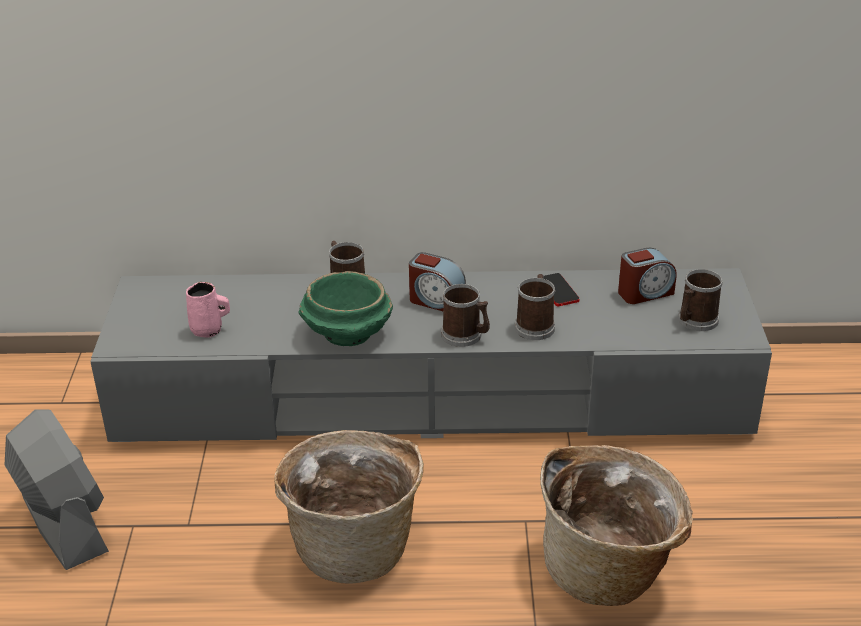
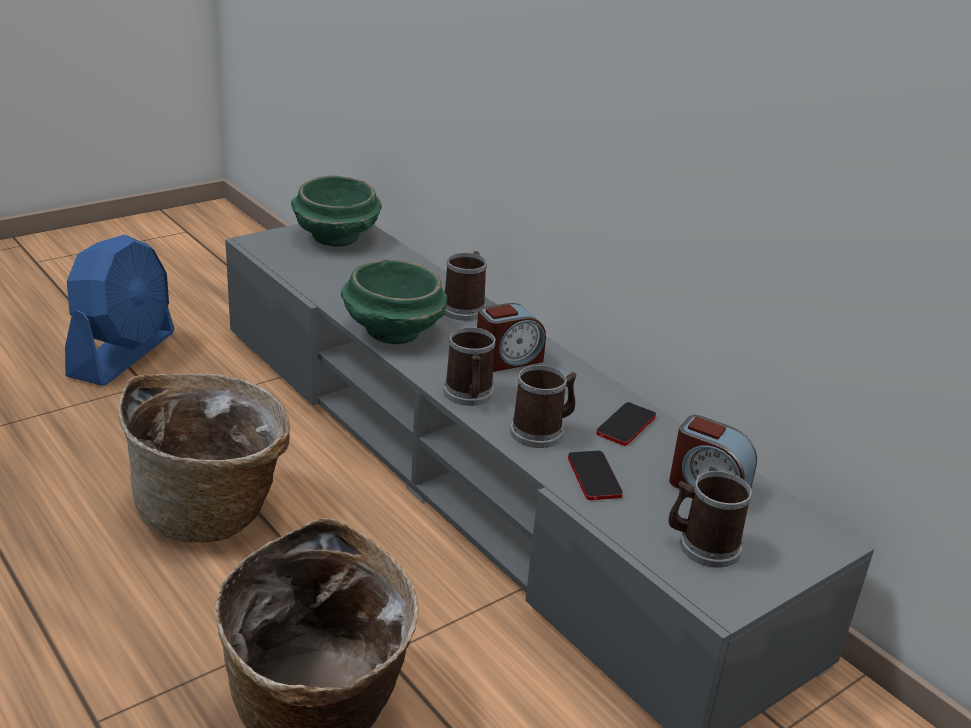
camera: 50 degrees right, 5 degrees down
(64, 522) = (123, 354): grey fan -> blue fan
(161, 302) = (337, 237): none -> green bowl
(208, 330) = (321, 269): pink mug -> none
(436, 301) = (507, 359): alarm clock -> alarm clock turned 105 degrees counterclockwise
(600, 328) = (594, 476): none -> phone

